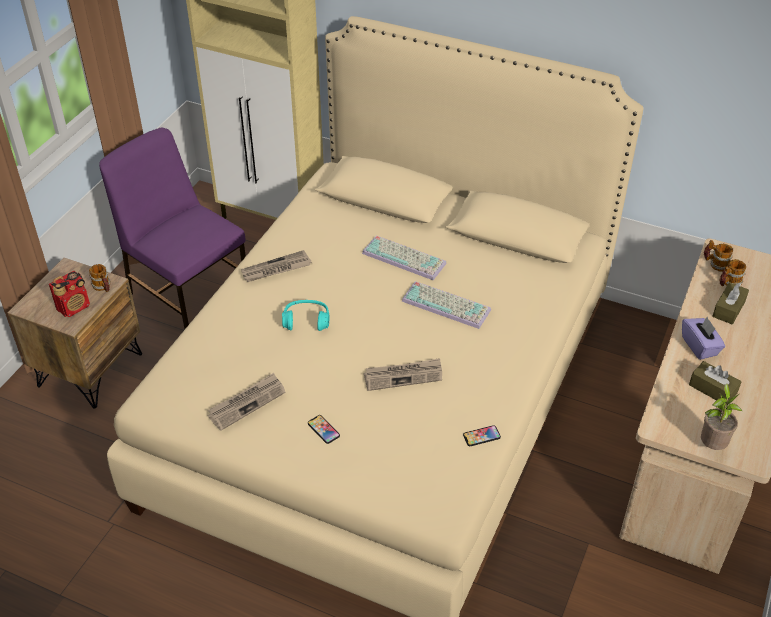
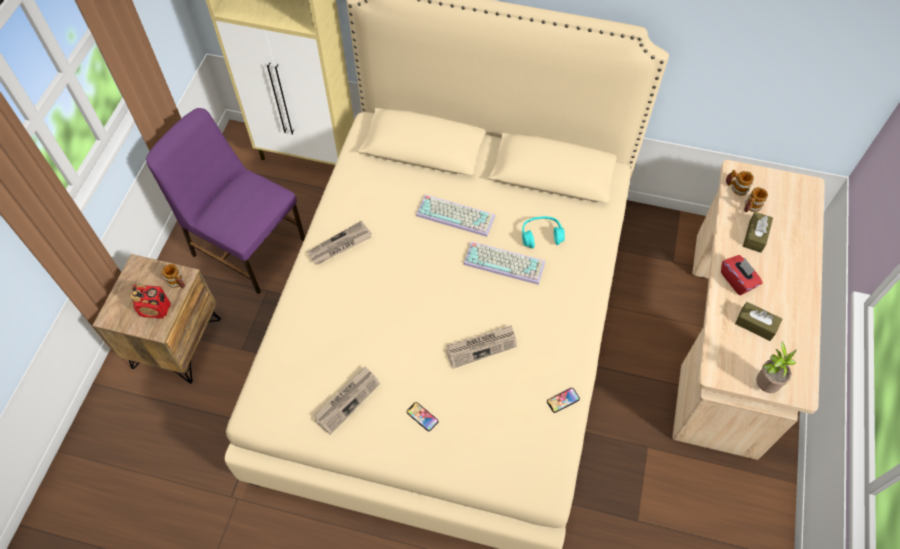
camera: 10 degrees left, 15 degrees up
(74, 307) = (156, 310): radio -> radio turned 60 degrees clockwise
(306, 321) = (381, 300): turquoise headphones -> turquoise headphones (541, 235)
(700, 346) = (737, 280): purple tissue box -> red tissue box

